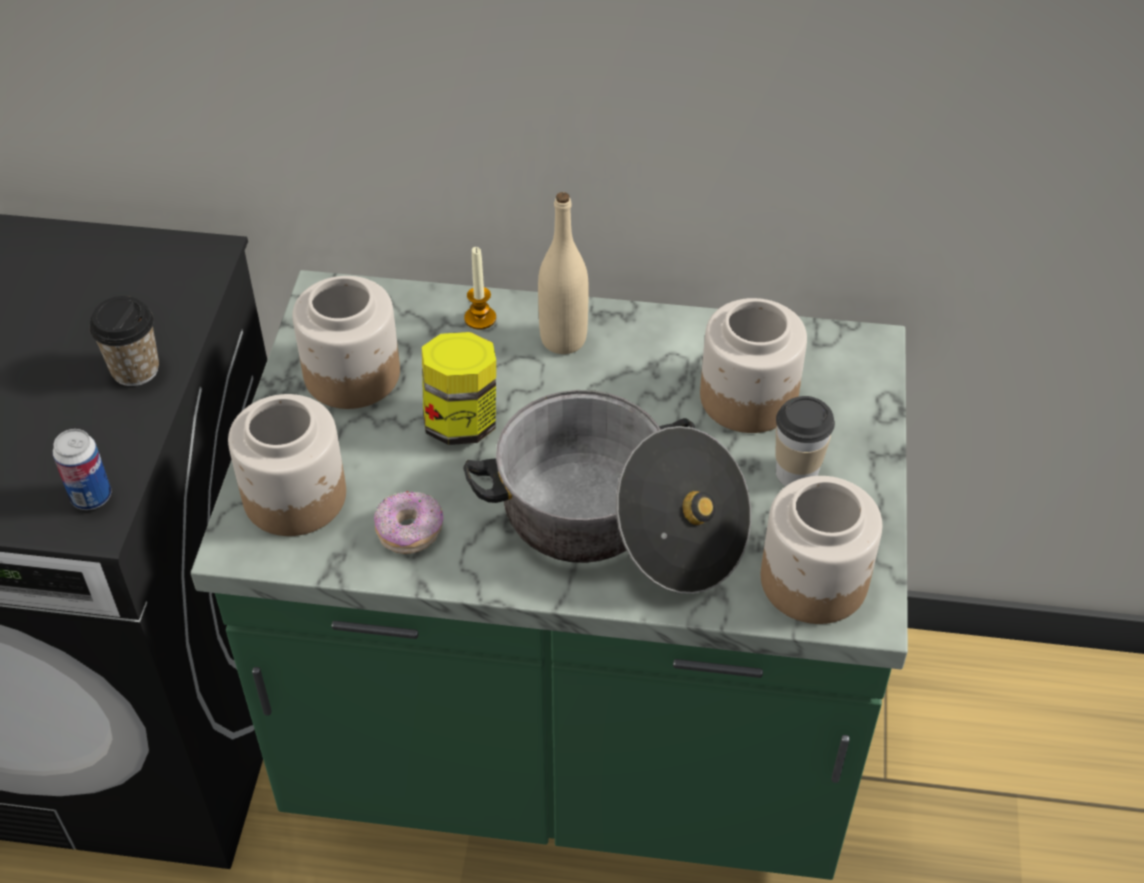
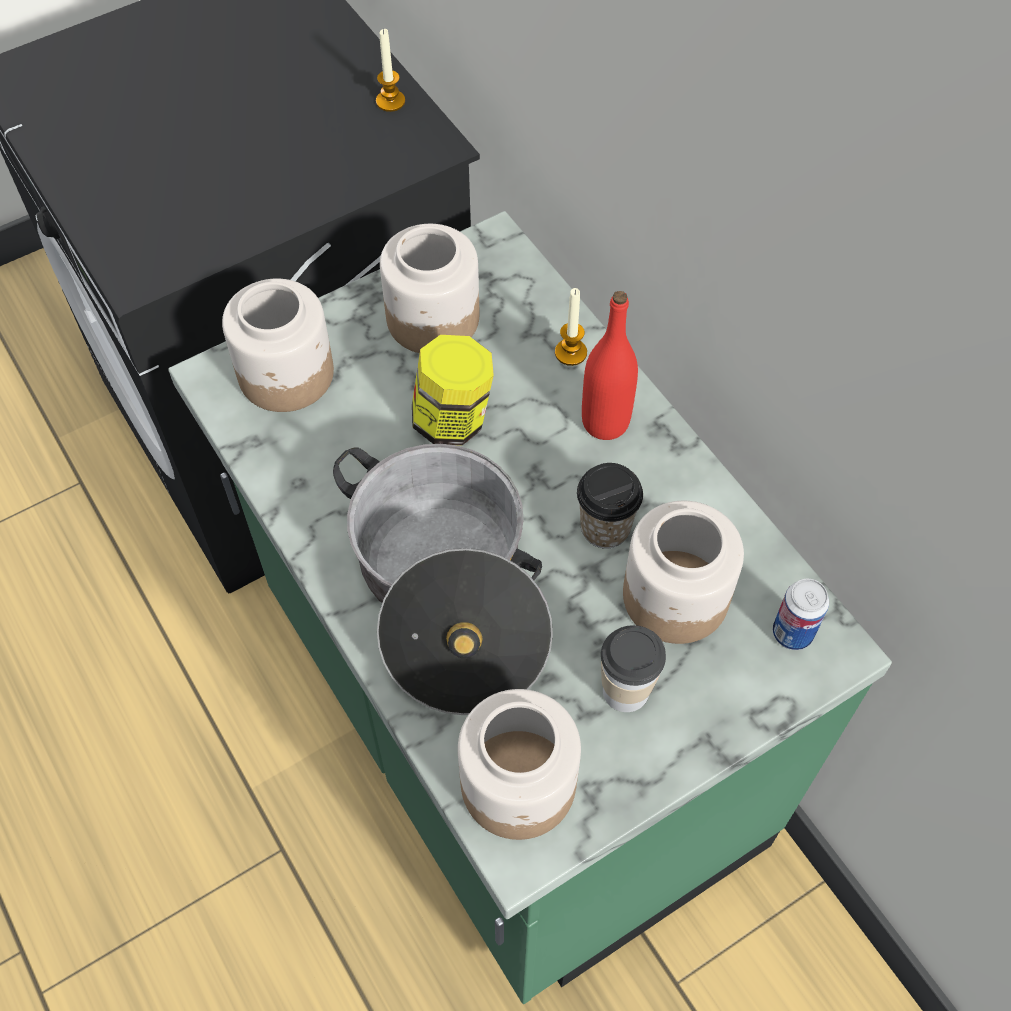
camera: 50 degrees right, 10 degrees up
(91, 496) = (156, 262): can -> can (792, 633)
(121, 251) = (390, 101): none -> candle
(135, 369) = (289, 195): cup -> cup (605, 528)
(409, 531) = (316, 466): donut -> none
(563, 339) = (605, 422): beige bottle -> red bottle

